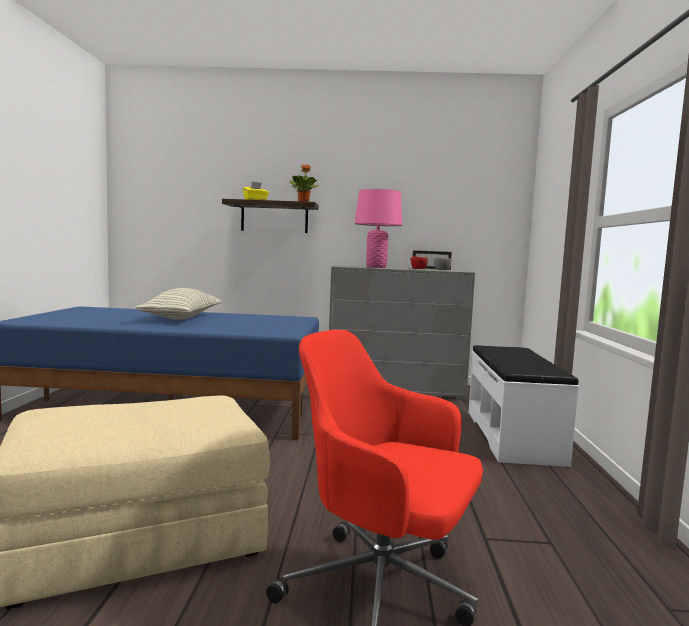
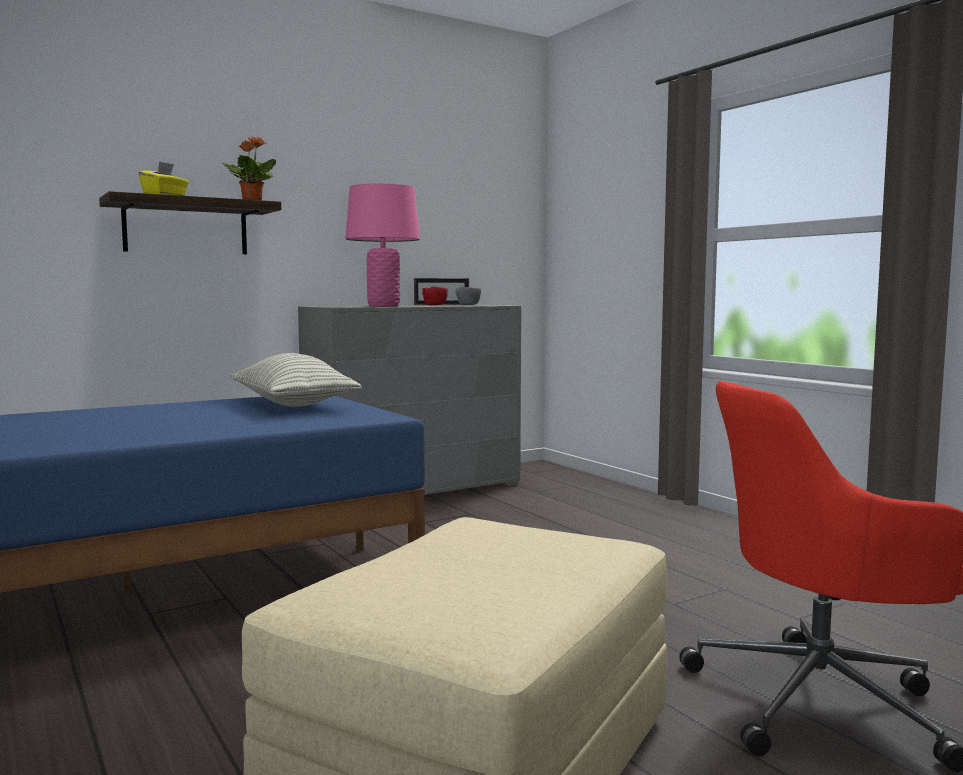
camera: 35 degrees left, 0 degrees up
(181, 318) = (133, 419): pillow -> pillow (293, 404)
(513, 436) = (637, 512): white bench -> none

